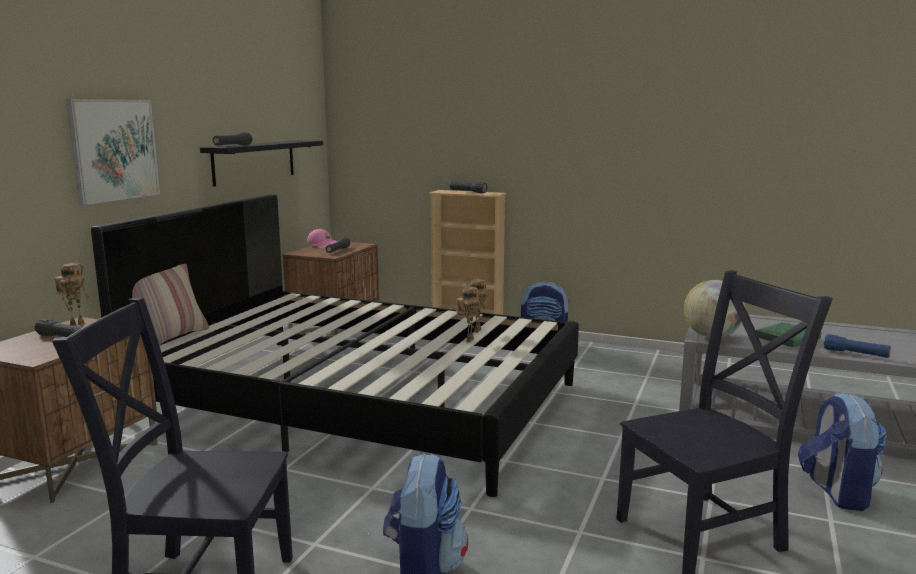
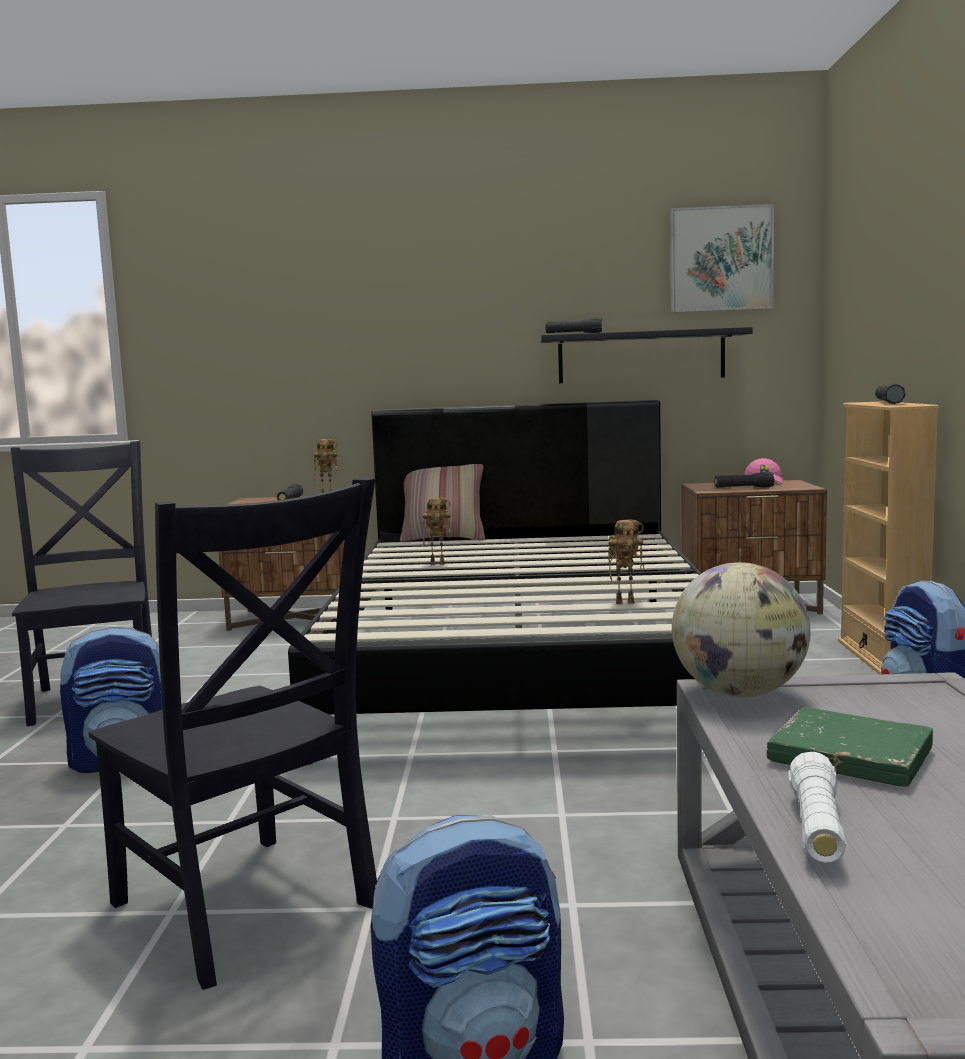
camera: 70 degrees right, 5 degrees down
(114, 150) = (416, 337): picture -> picture (721, 259)
(468, 340) = (575, 605): toy robot -> toy robot (438, 564)
(855, 354) = (817, 827): blue flashlight -> white flashlight

